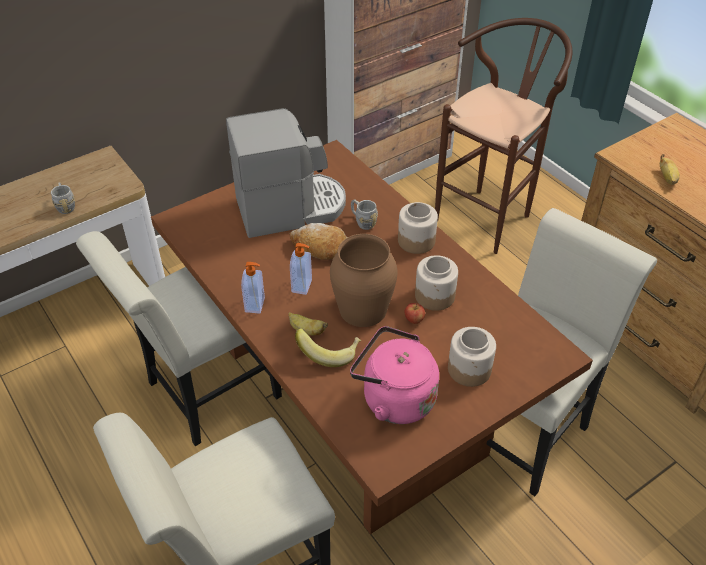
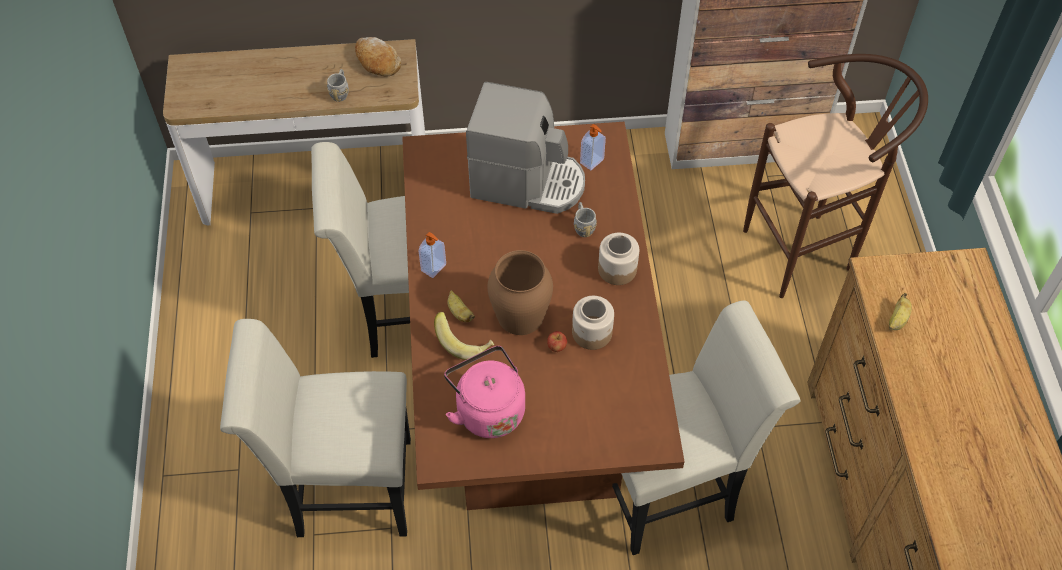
camera: 30 degrees right, 10 degrees up
(302, 286) = (485, 268): soap dispenser -> soap dispenser (592, 162)
(320, 248) = (526, 237): bread -> bread (377, 61)
(469, 369) = (569, 415): jar -> none

